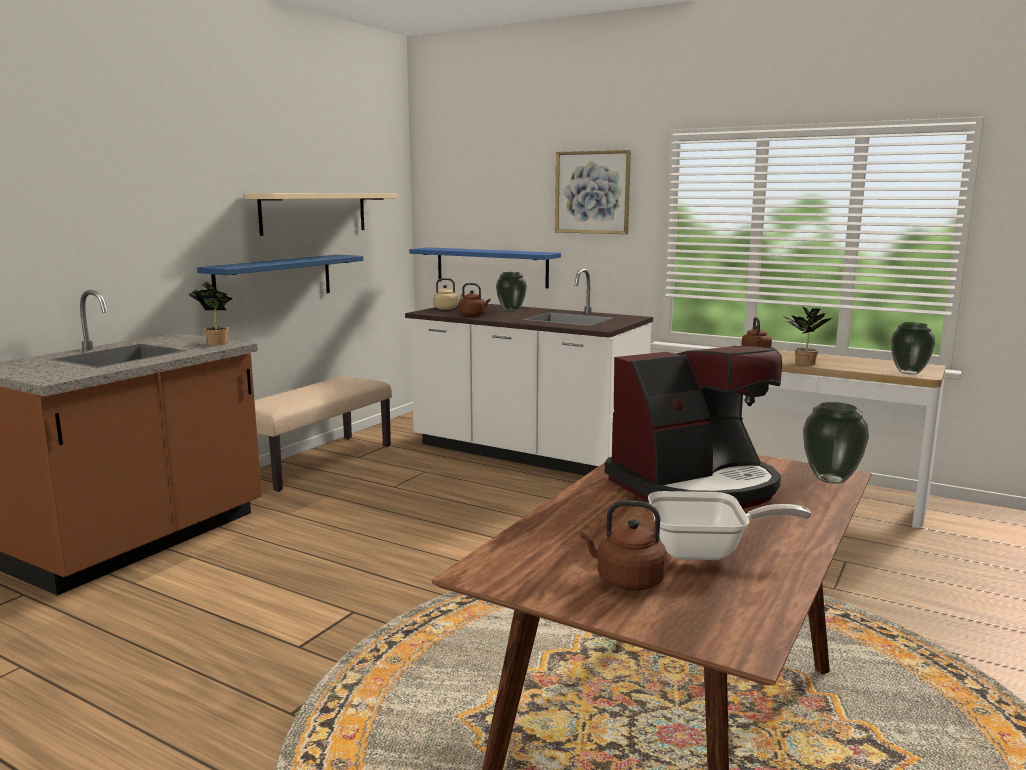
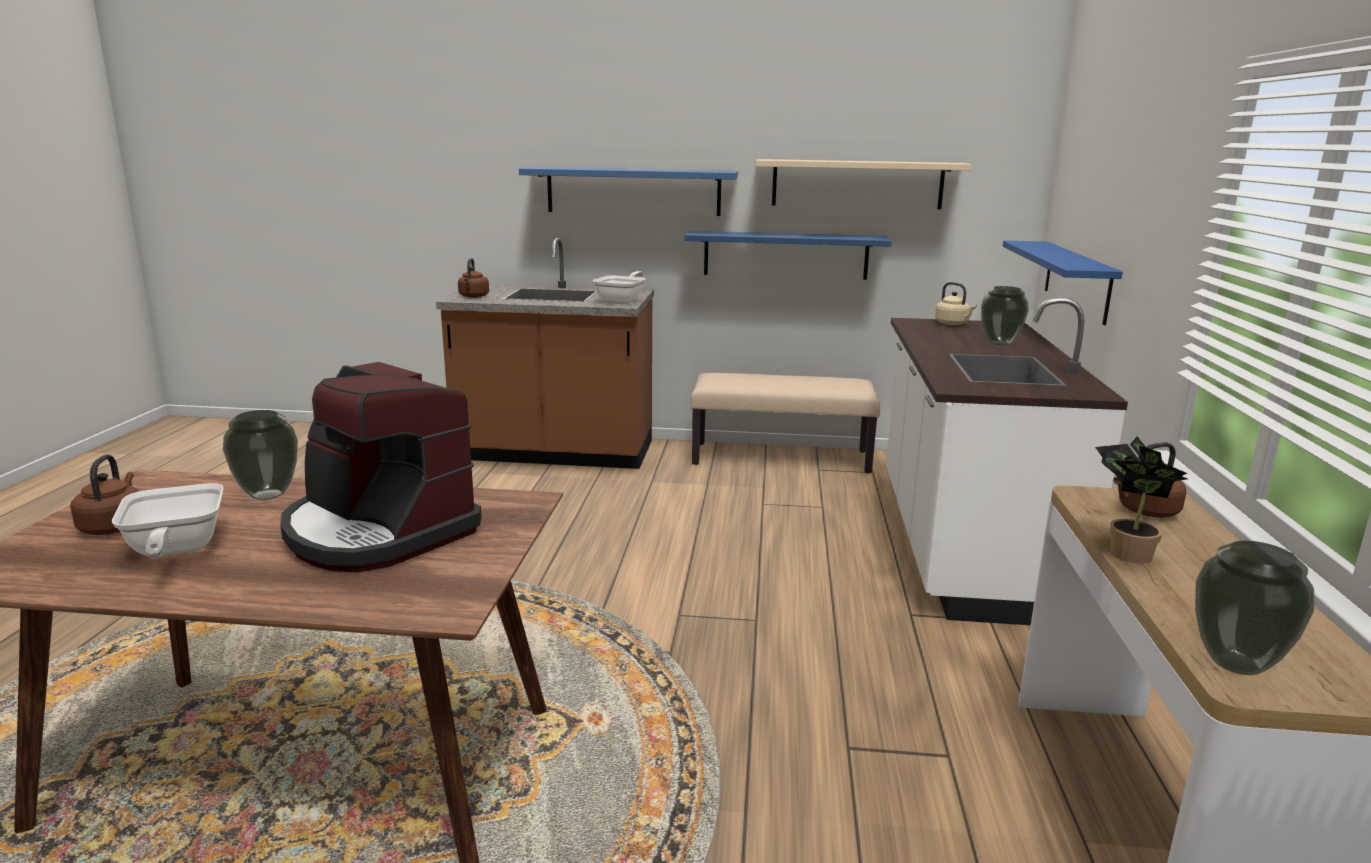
camera: 65 degrees right, 5 degrees up
(140, 230) = (633, 191): none -> blue shelf
(215, 343) = (622, 301): potted plant -> frying pan
(473, 315) = (930, 336): brown kettle -> brown kettle (473, 296)
(592, 192) = (1162, 174): picture -> none
(830, 480) = (425, 605): vase -> vase (267, 495)

